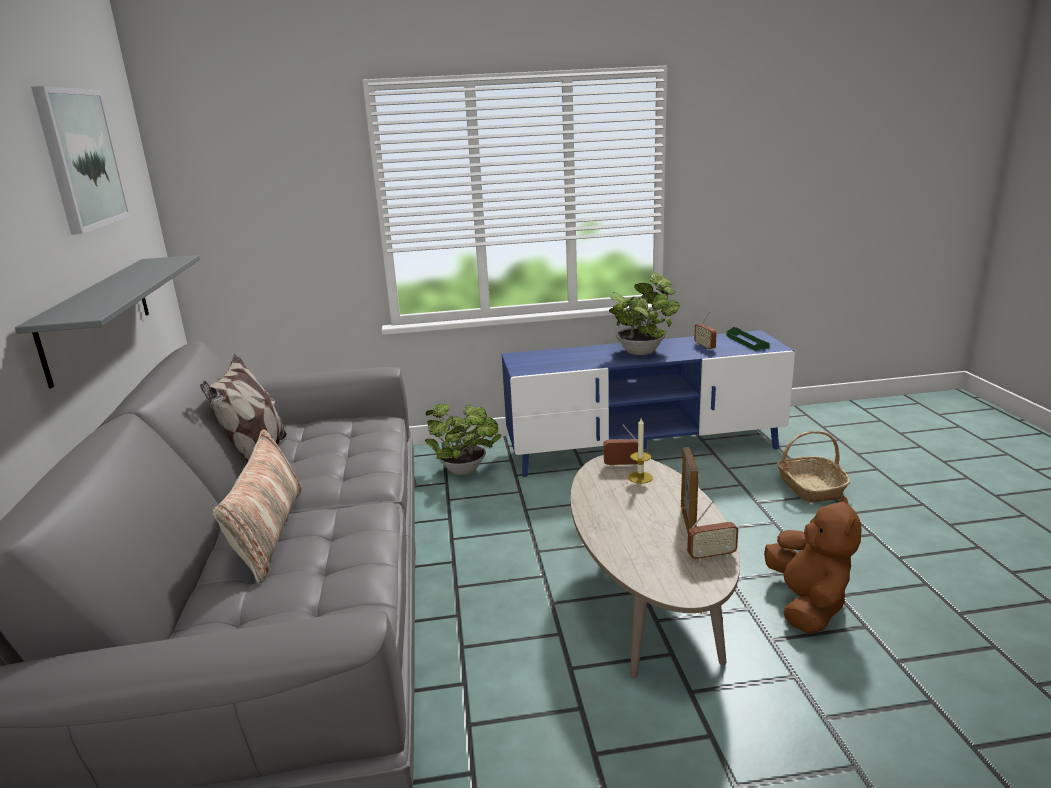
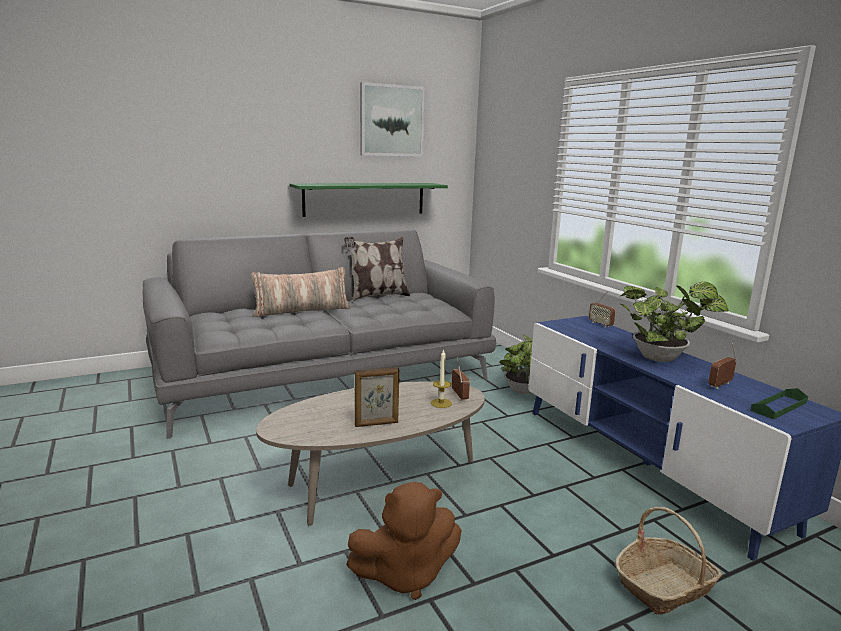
camera: 70 degrees right, 5 degrees down
(98, 316) = (364, 199): grey shelf -> green shelf
(711, 556) = (324, 434): radio -> radio (600, 324)

